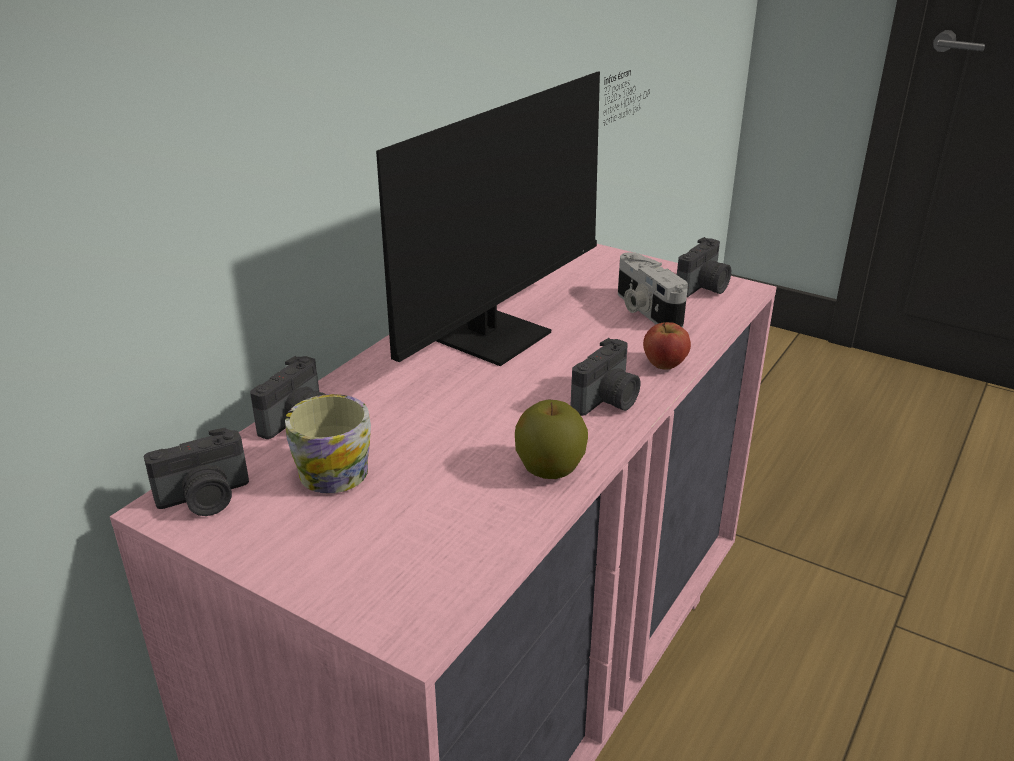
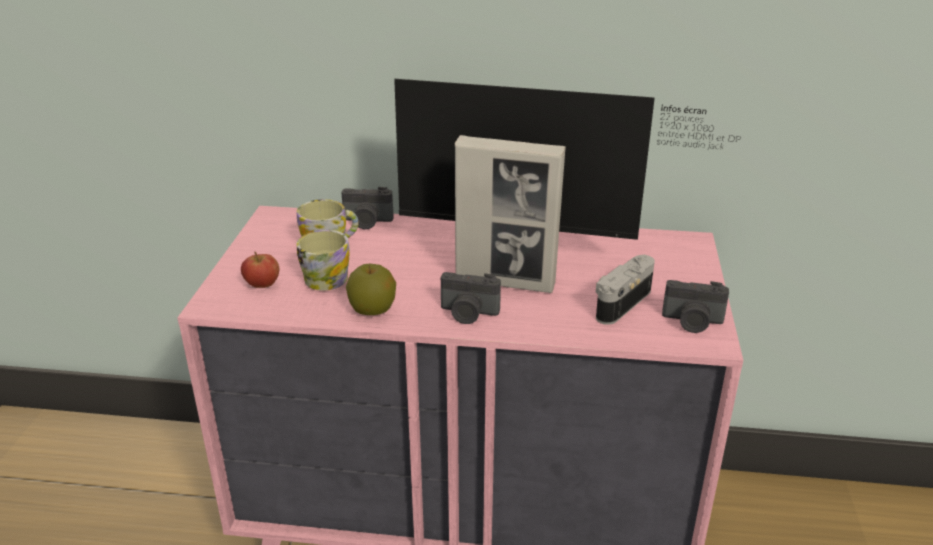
camera: 65 degrees right, 0 degrees up
(205, 499) = (283, 221): camera -> none
(426, 495) = (321, 277): none -> mug
(555, 360) = (505, 282): none -> picture frame
(665, 365) = (540, 327): apple -> apple (262, 285)

